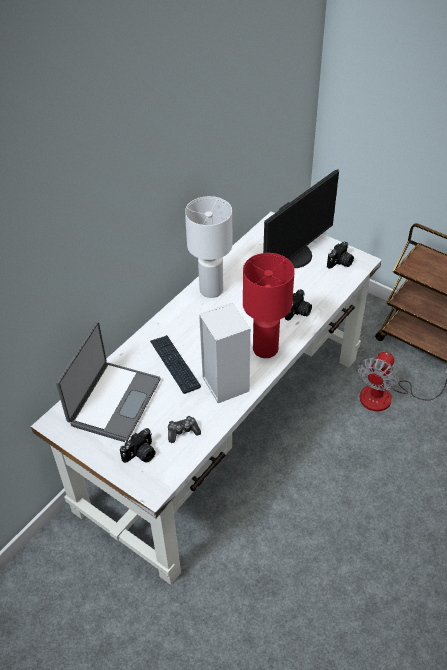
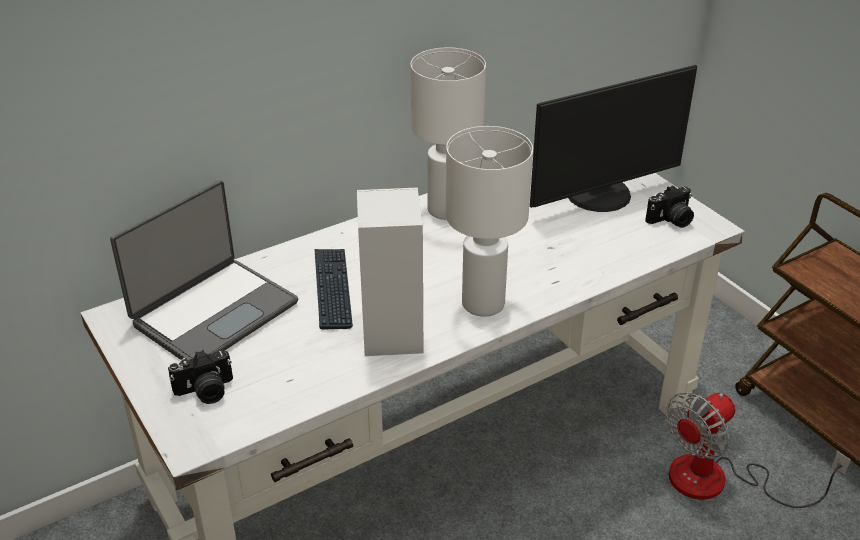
camera: 20 degrees right, 10 degrees down
(183, 432) = (287, 379): game controller -> none
(264, 349) = (482, 303): red table lamp -> white table lamp
(298, 312) = (565, 269): camera -> none

